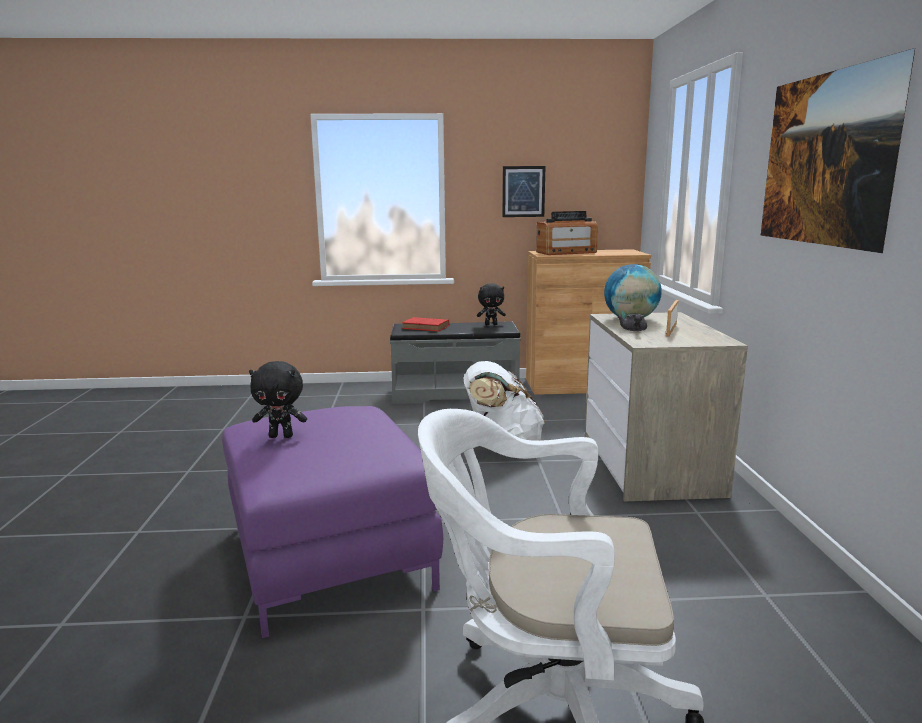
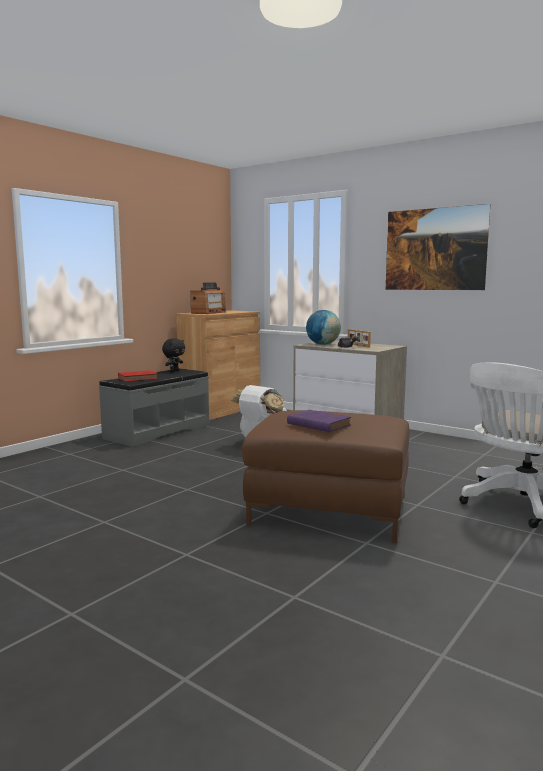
camera: 50 degrees left, 5 degrees down
(281, 436) = (317, 424): black plush toy -> purple book
(330, 557) = (329, 510): purple ottoman -> brown ottoman
(523, 191) = (169, 268): picture -> none

